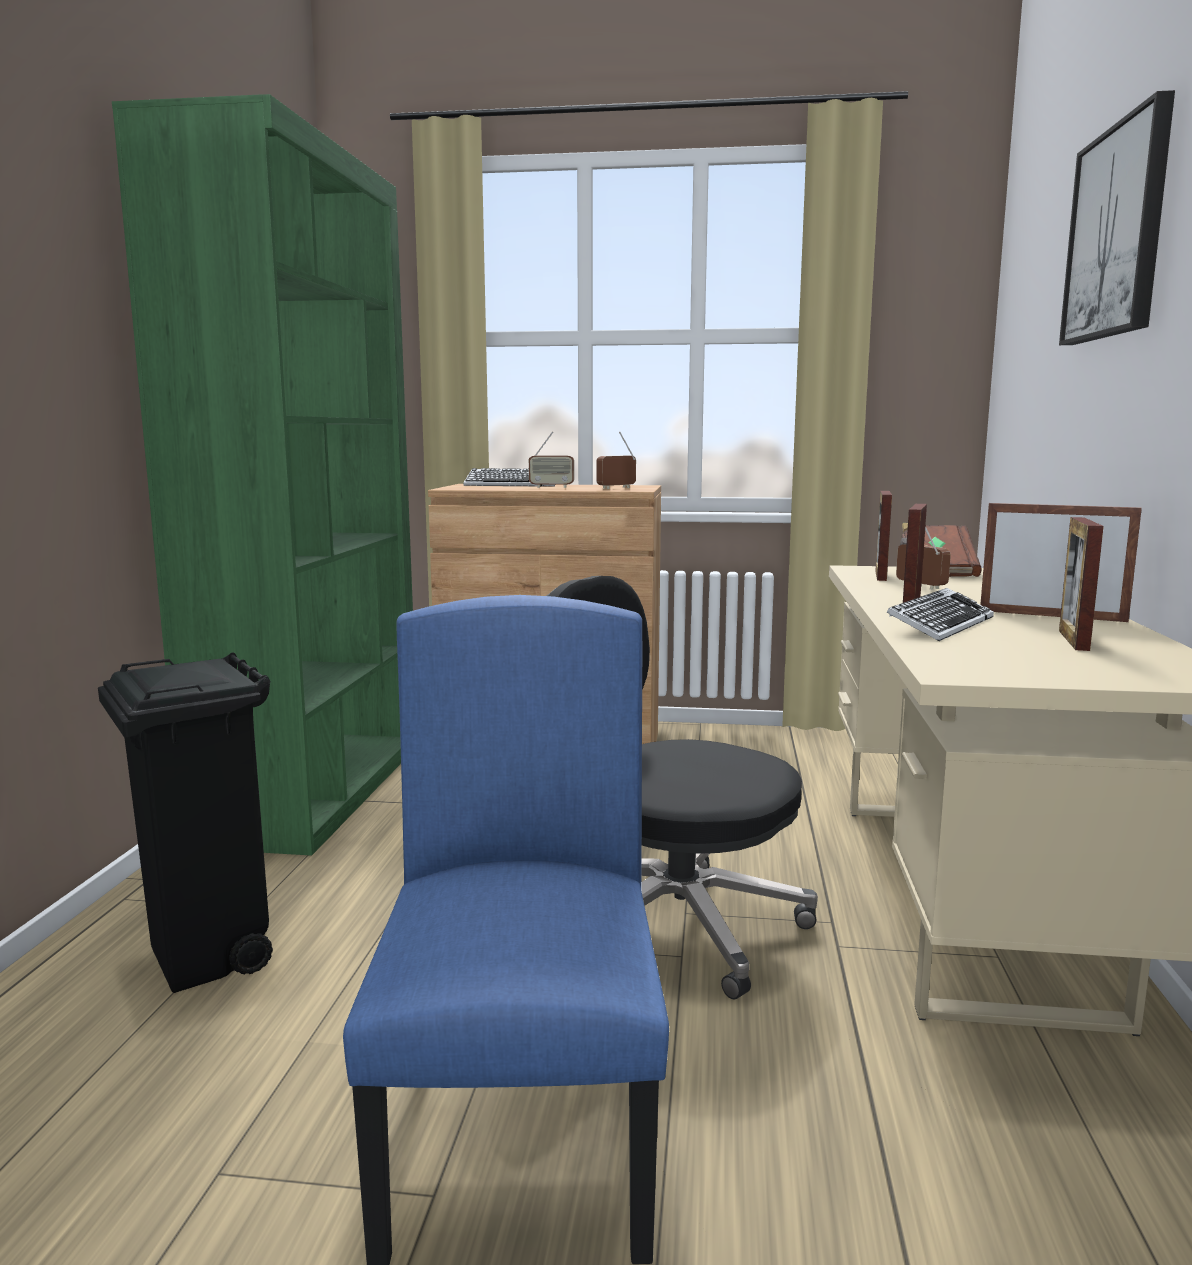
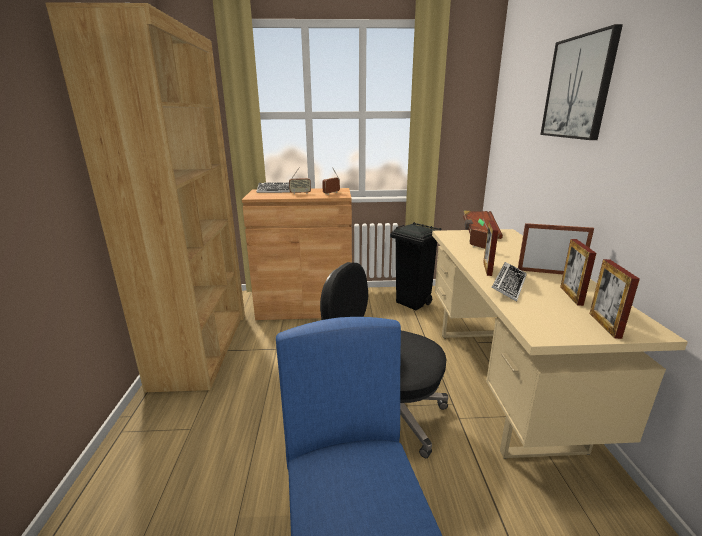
camera: 10 degrees left, 10 degrees up
(209, 959) = (175, 468): black trash can -> black trash can (413, 303)
(316, 792) = (202, 347): green bookcase -> brown bookcase
(880, 575) = (459, 239): picture frame -> picture frame (604, 325)

